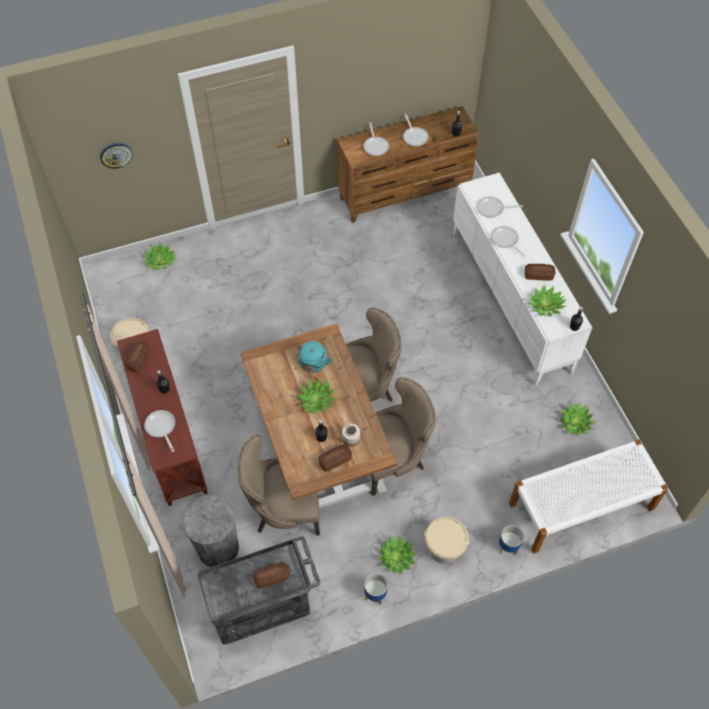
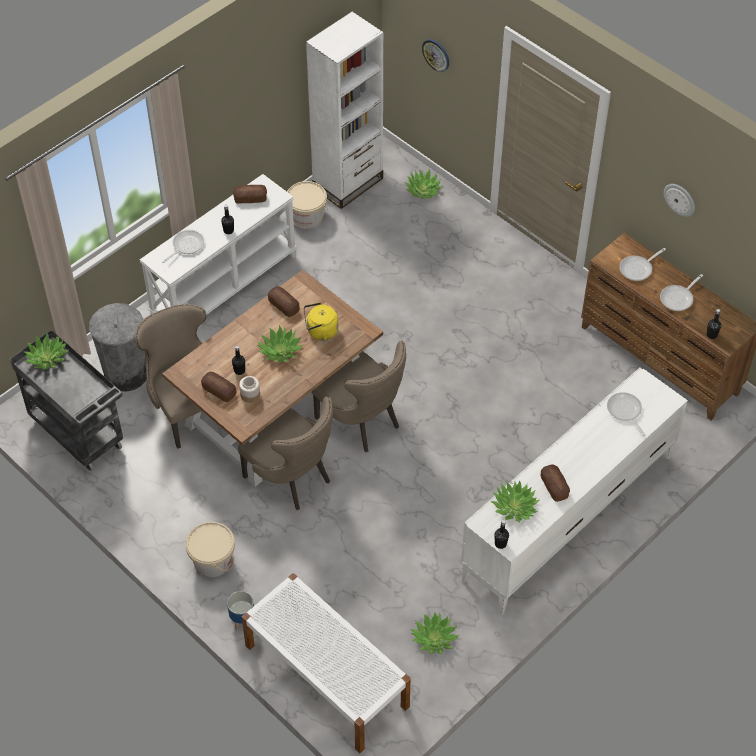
camera: 65 degrees right, 5 degrees down
(118, 306) = (348, 183): none -> white bookcase
(168, 436) = (224, 286): brown console table -> white console table
(272, 577) = (74, 390): bread -> bread (283, 306)
(313, 364) = (320, 331): turquoise kettle -> yellow kettle
(375, 75) = (680, 199): none -> wall clock
(375, 595) = (134, 519): planter -> none
(397, 557) = (183, 523): potted plant -> potted plant (47, 357)
(505, 241) = (585, 439): frying pan -> none

